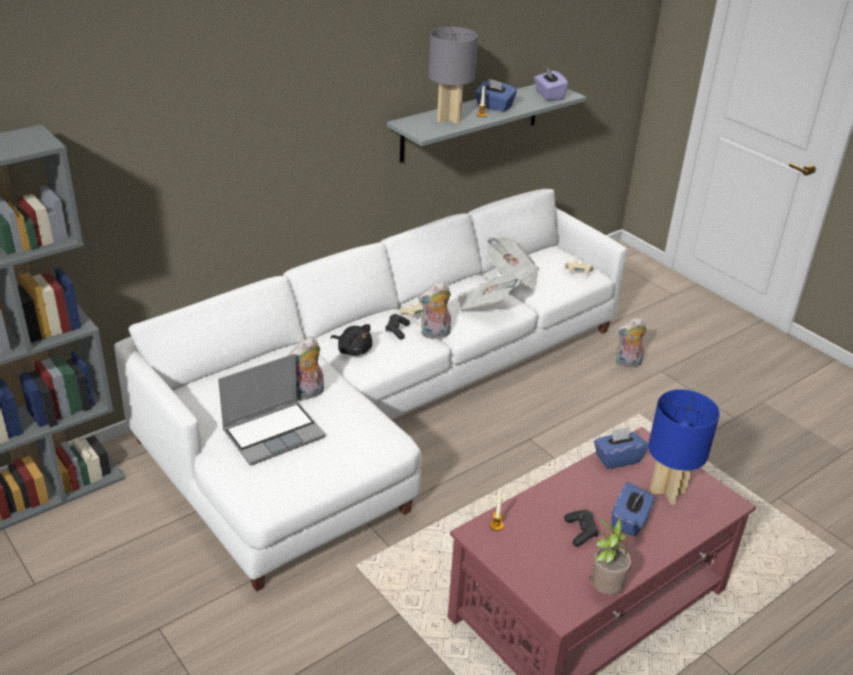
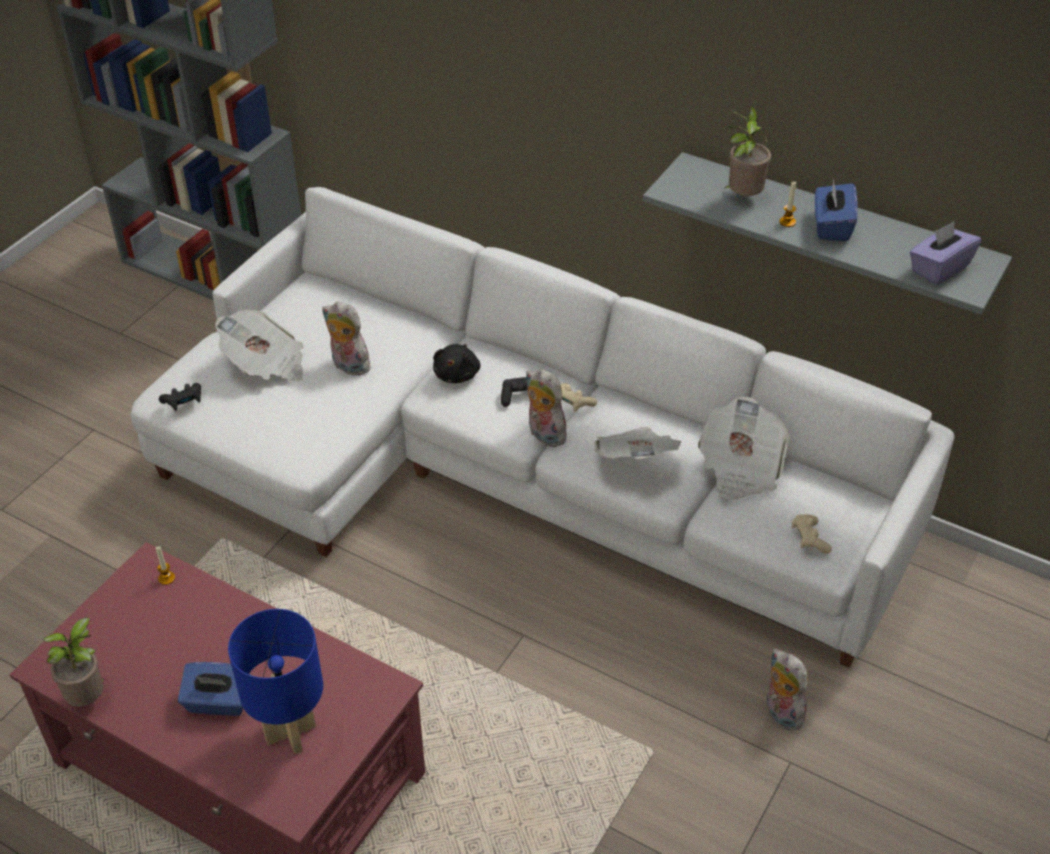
camera: 70 degrees right, 10 degrees up
(274, 433) = (266, 364): laptop -> newspaper
(448, 118) = (742, 197): grey table lamp -> potted plant
(580, 532) = (180, 657): black game controller -> black game controller (184, 402)
(617, 458) = (337, 667): blue tissue box -> none

